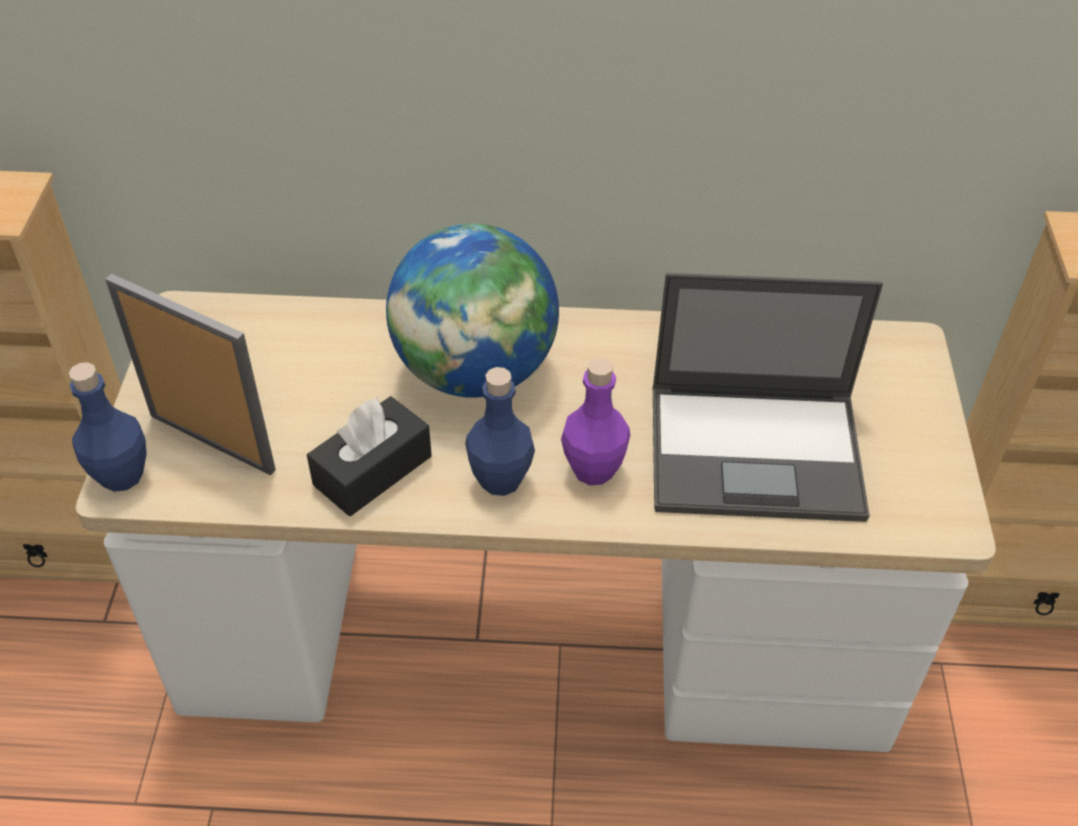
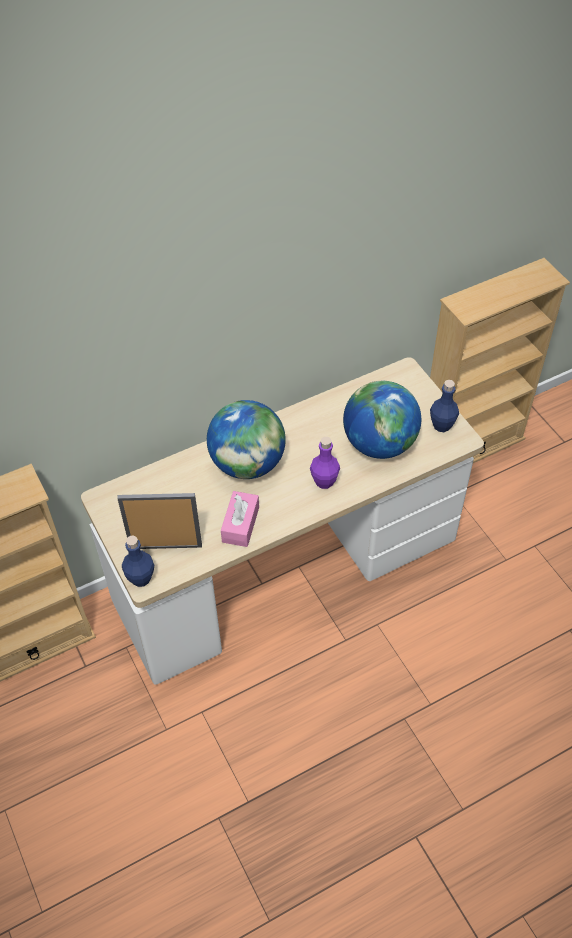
camera: 30 degrees left, 5 degrees up
(372, 470) = (240, 524): black tissue box -> pink tissue box
(500, 479) = (292, 503): blue bottle -> blue bottle (442, 425)
(758, 452) = (379, 444): laptop -> globe

